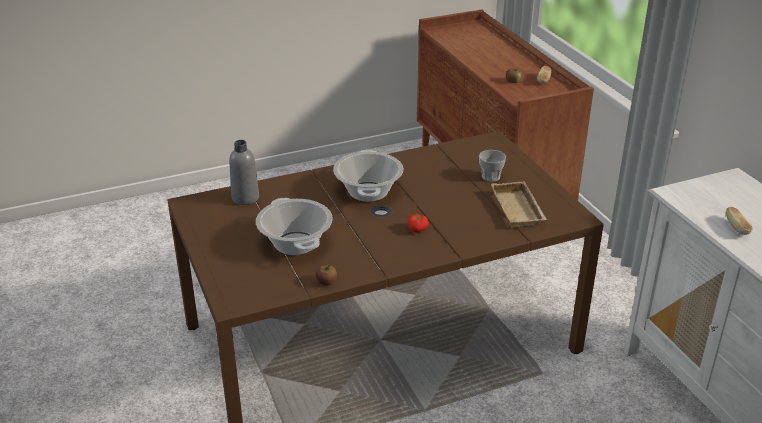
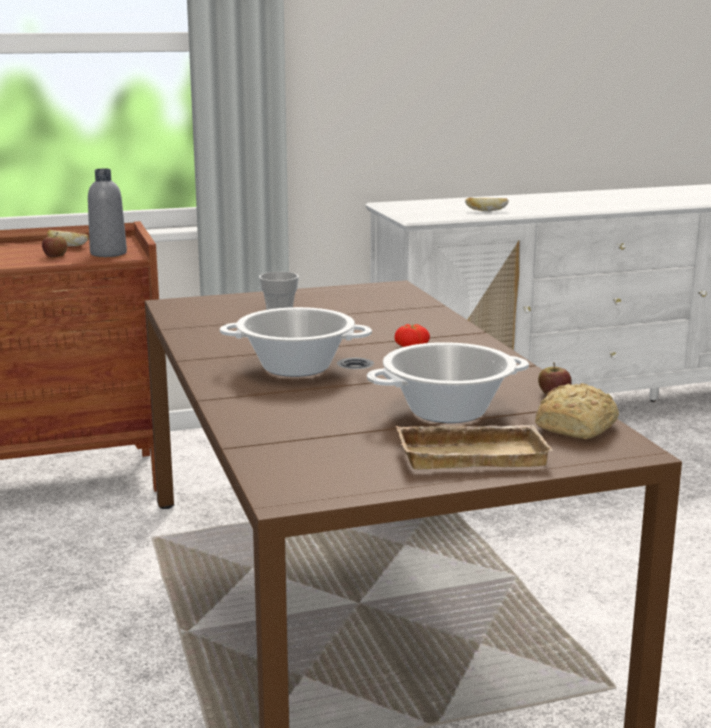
camera: 85 degrees left, 15 degrees down
(245, 198) = (285, 447): grey bottle -> grey bottle (108, 253)
(270, 288) = (578, 427): none -> bread
(519, 209) = (369, 304): beige tray -> beige tray (473, 454)

